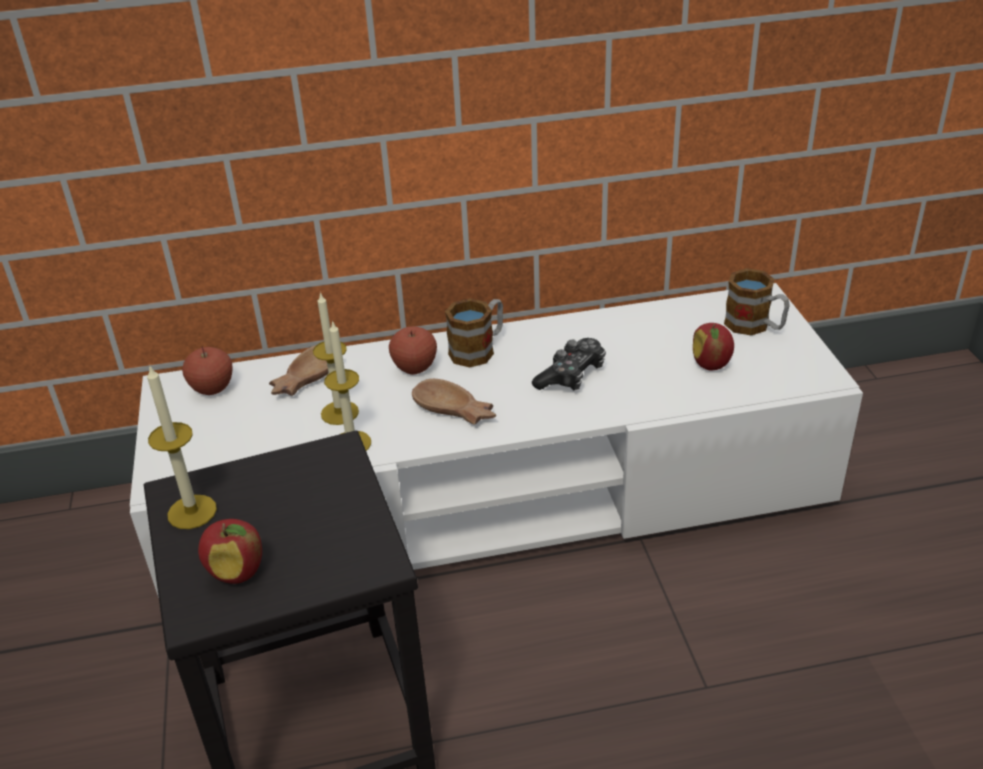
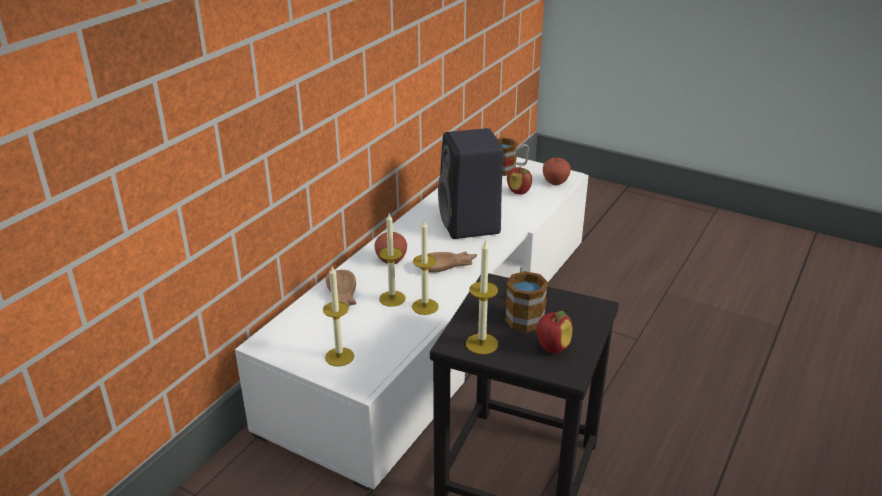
camera: 50 degrees left, 5 degrees down
(193, 443) = (339, 357): none -> candle
(212, 388) = (296, 329): apple -> apple (555, 182)
(478, 349) = (407, 237): mug -> mug (524, 314)
(571, 375) = (471, 225): game controller -> black speaker

